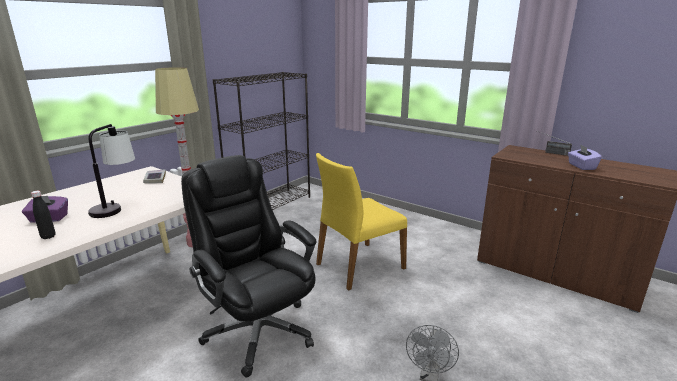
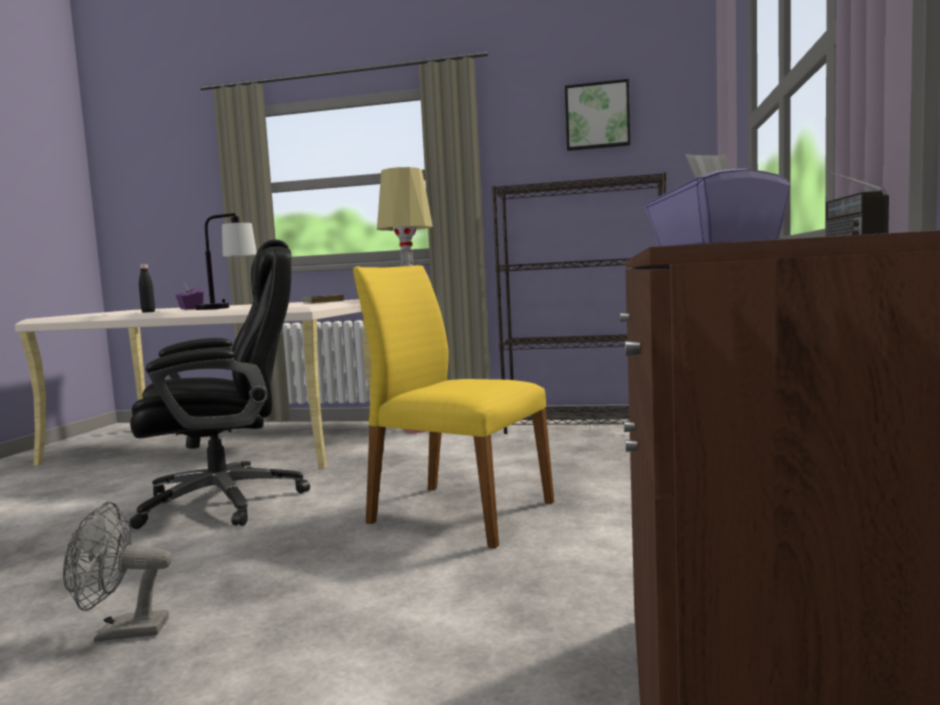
camera: 65 degrees right, 15 degrees down
(254, 33) = (597, 116): none -> picture
(258, 330) = (226, 501): black office chair -> black office chair turned 45 degrees clockwise

